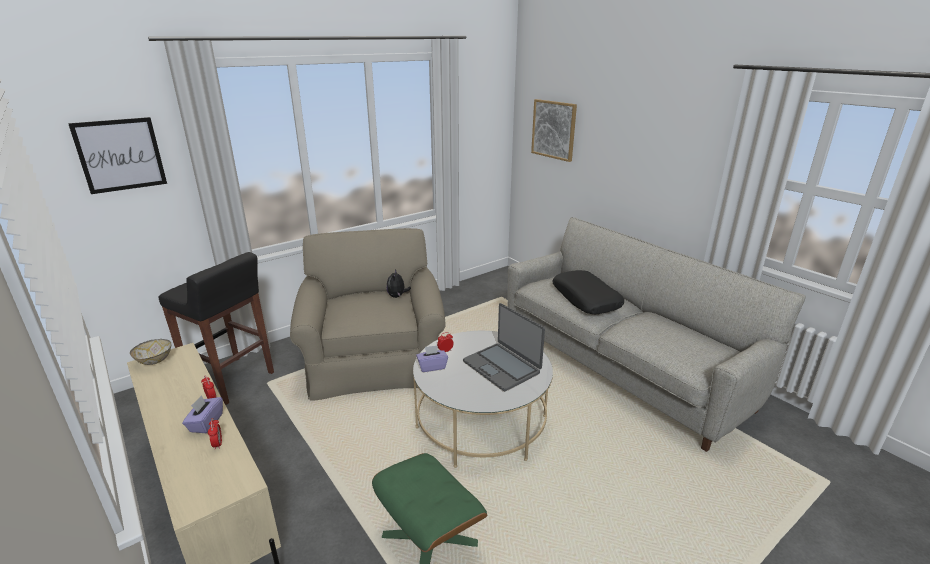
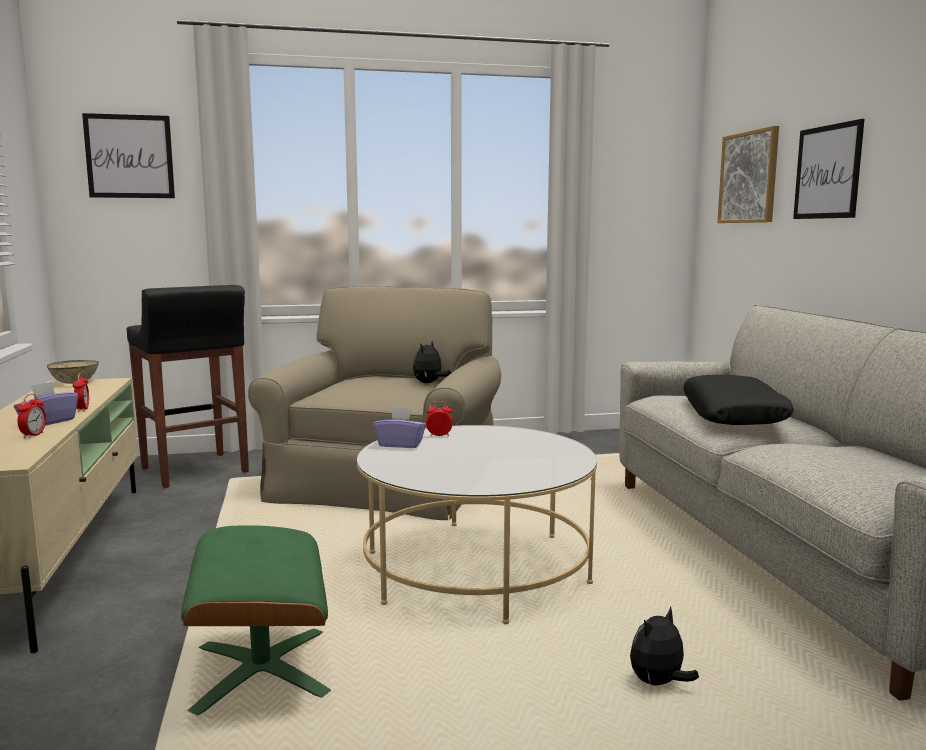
camera: 25 degrees right, 15 degrees down
(502, 367) = (506, 459): laptop -> none
(611, 142) = (827, 172): none -> picture
(615, 475) = (658, 683): none -> plush toy

